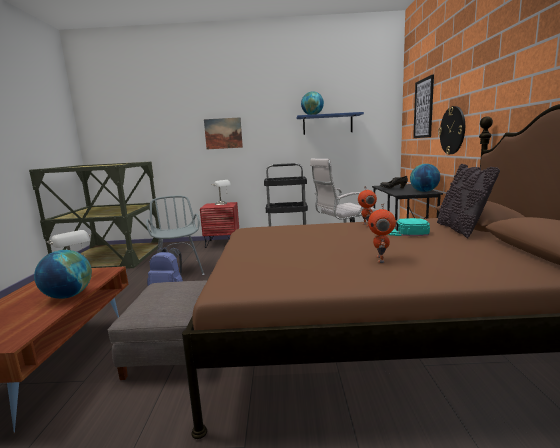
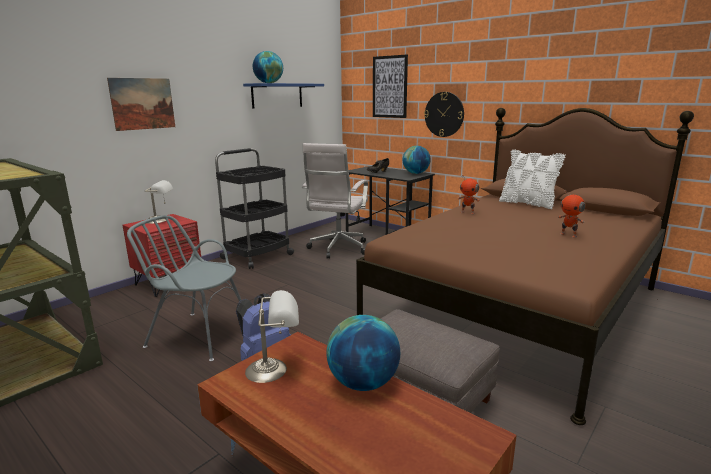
camera: 50 degrees left, 5 degrees up
(406, 232) = (512, 212): turquoise cap -> none
(461, 230) = (528, 204): black pillow -> white pillow

